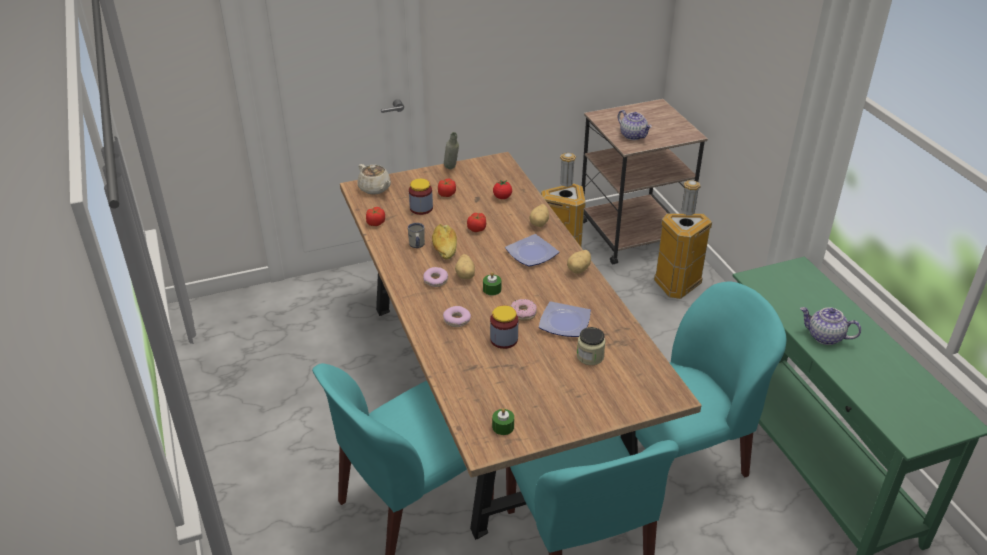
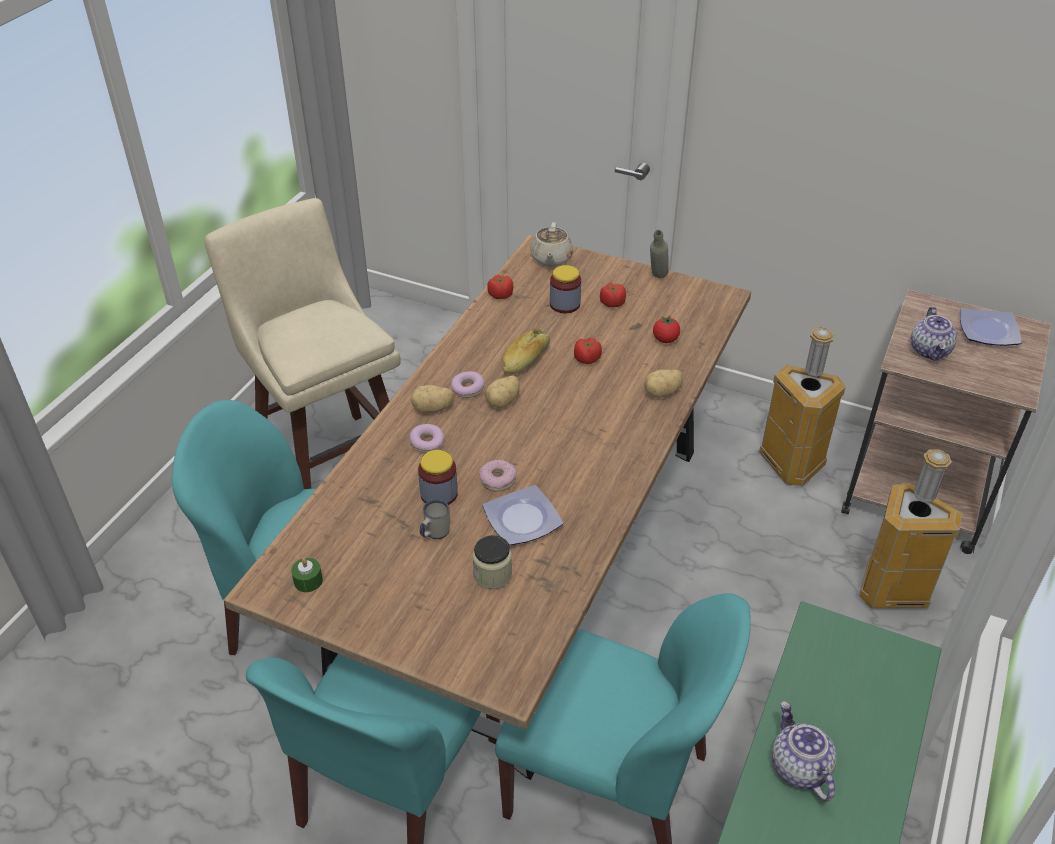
camera: 45 degrees right, 5 degrees up
(298, 420) = (331, 464): none -> beige stool
(417, 246) = (503, 341): white mug -> white mug (434, 533)
(492, 289) = (505, 434): green candle -> none
(533, 254) = (603, 422): plate -> plate (989, 331)
(579, 269) = (627, 472): potato -> potato (432, 409)

